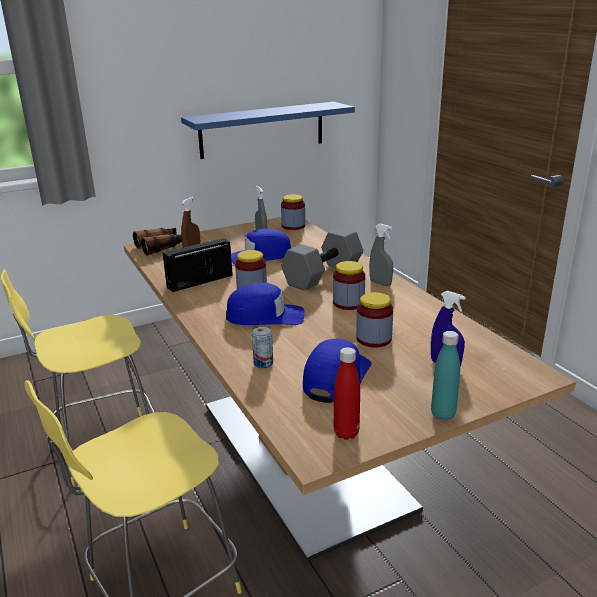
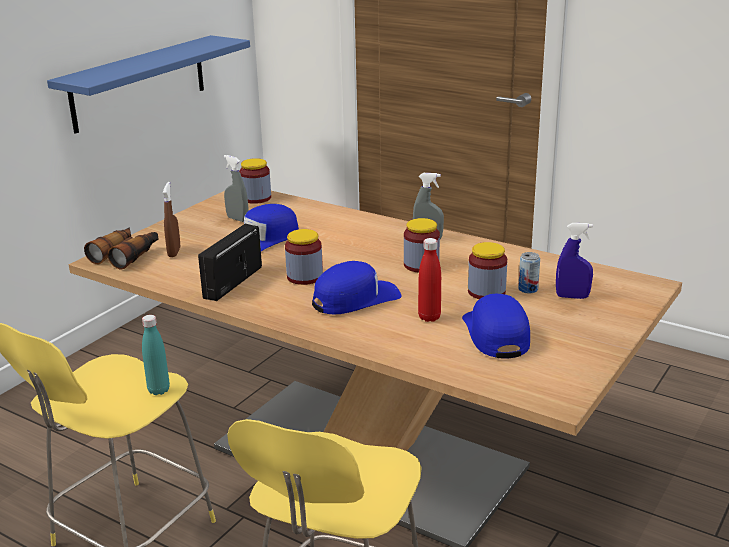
camera: 30 degrees left, 0 degrees up
(263, 363) = (414, 342): can -> can (528, 289)
(323, 275) = (360, 244): grey dumbbell -> none
(346, 433) = (561, 375): red bottle -> red bottle (429, 317)
(443, 414) = (617, 337): turquoise bottle -> turquoise bottle (159, 390)

